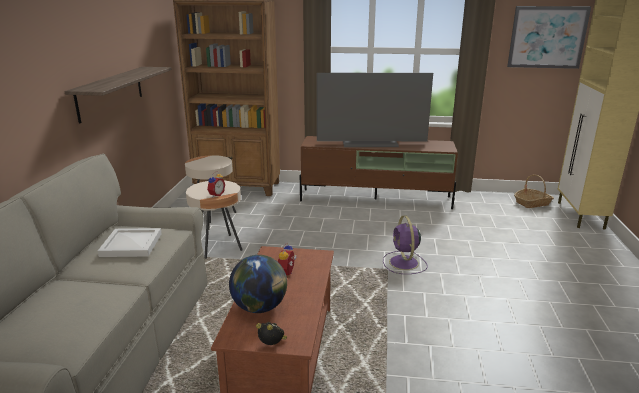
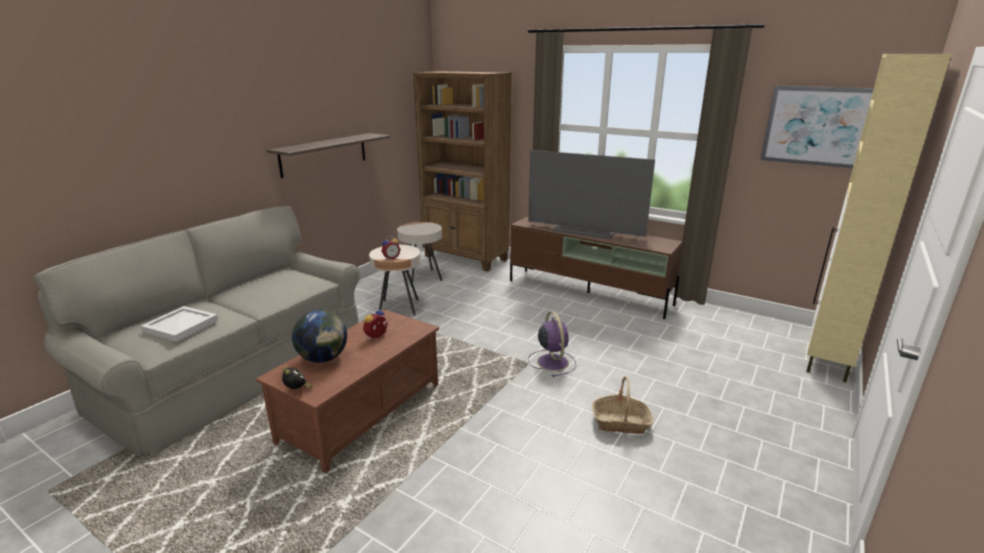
camera: 25 degrees right, 0 degrees up
(132, 245) = (276, 286): white tray -> white tray (181, 326)
(404, 263) = (552, 361): purple fan -> purple fan turned 150 degrees clockwise
(532, 203) = (775, 332): basket -> basket (620, 422)

